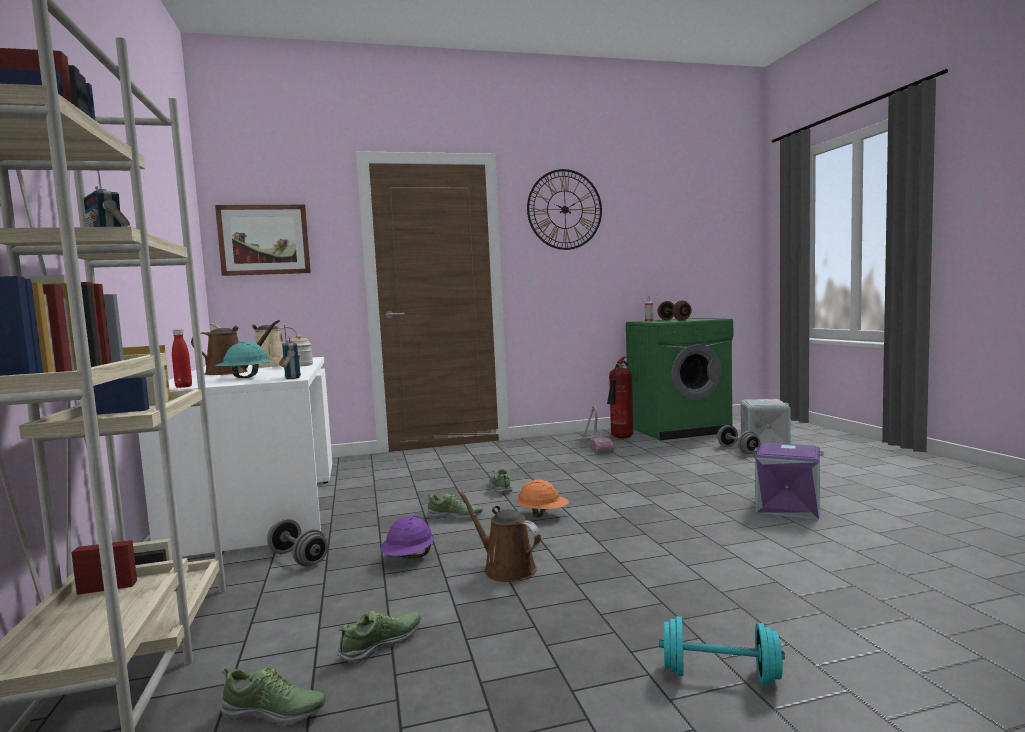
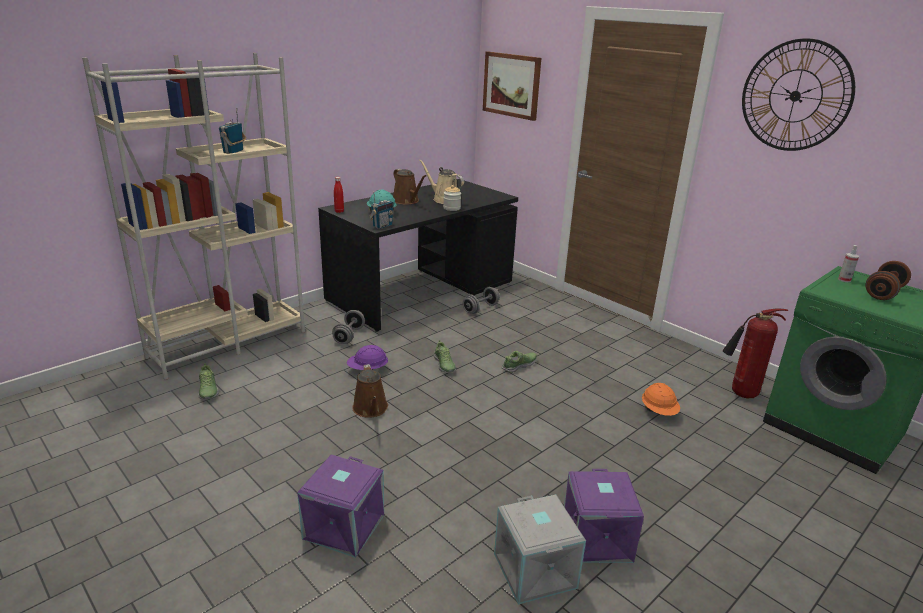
camera: 60 degrees right, 20 degrees up
(262, 502) = (421, 290): white desk -> black desk
(382, 644) = (267, 397): shoe -> none
(505, 568) = (371, 409): brown watering can -> brown watering can turned 150 degrees clockwise
(543, 515) = (473, 400): orange hard hat -> orange hard hat (659, 412)
(593, 446) = (690, 383): vacuum cleaner -> none
(720, 675) = (269, 519): turquoise dumbbell -> none
(738, 450) = (786, 487): grey dumbbell -> grey dumbbell (480, 309)
(752, 617) = (345, 527): none -> purple storage box
(764, 442) = (857, 508): grey storage box -> grey storage box (536, 570)

